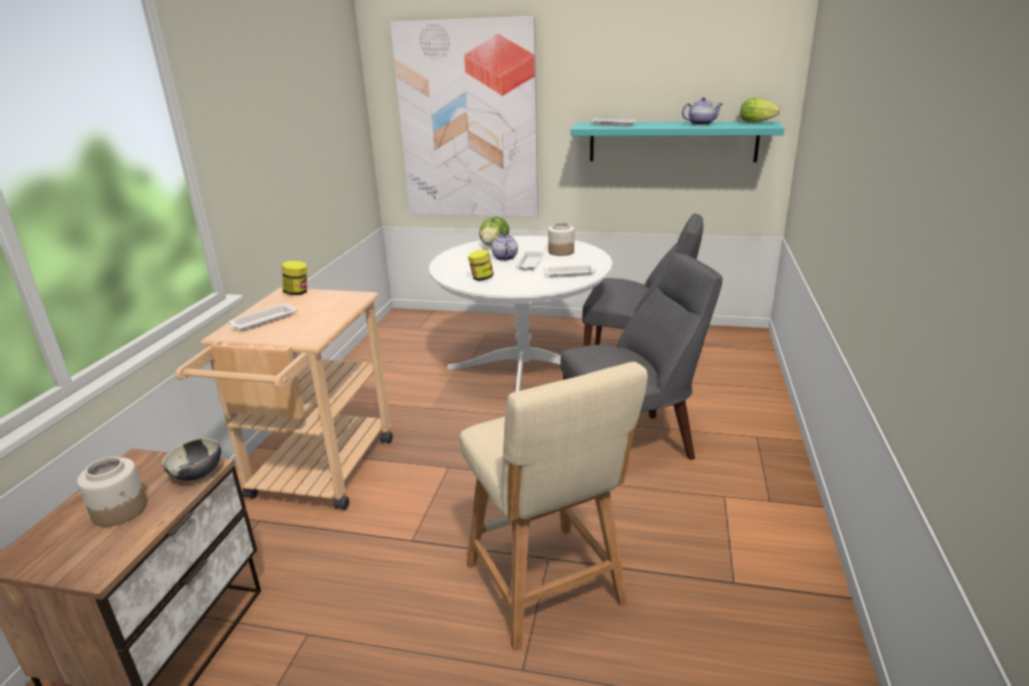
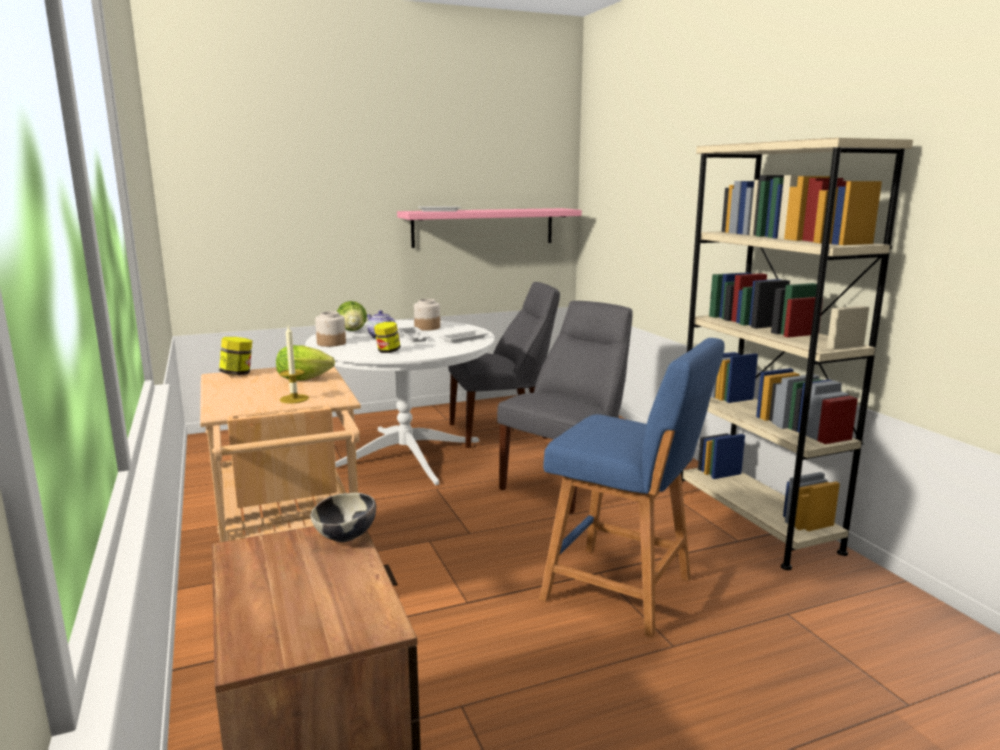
camera: 35 degrees left, 10 degrees down
(120, 510) = (307, 583): jar -> jar (331, 343)
(263, 321) = (248, 396): white tray -> none
(283, 332) = (294, 399): none -> candle
(468, 122) = (283, 212): picture -> none
(547, 589) = (624, 591): beige stool -> blue stool
(672, 141) = (483, 227): turquoise shelf -> pink shelf
(701, 124) = (512, 209): teapot -> none
(758, 122) = (553, 208): lettuce -> lettuce (307, 379)
(782, 566) = (753, 521): none -> beige bookcase

